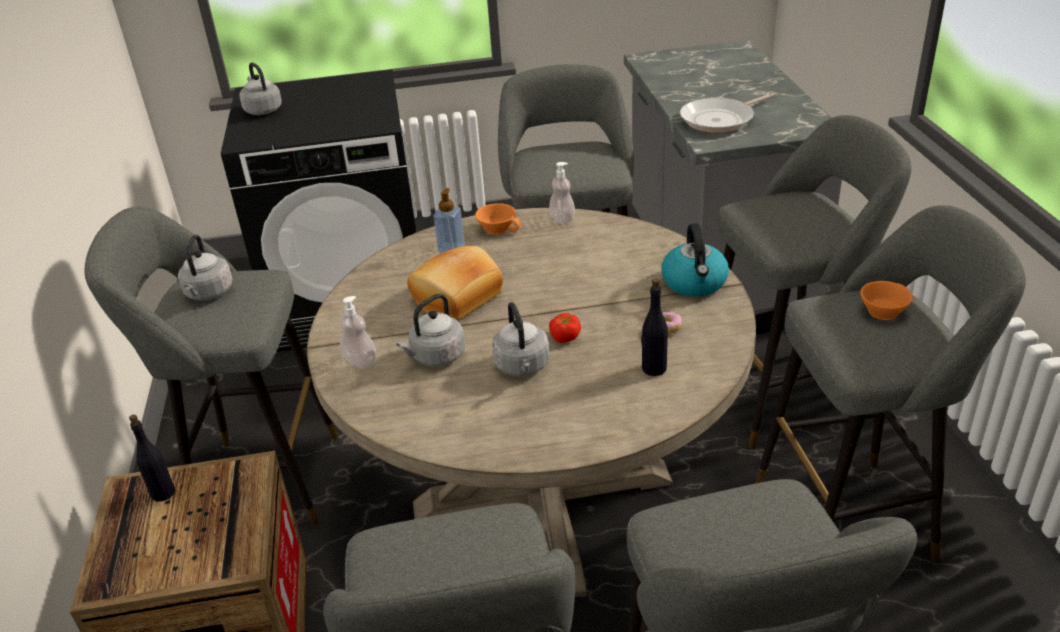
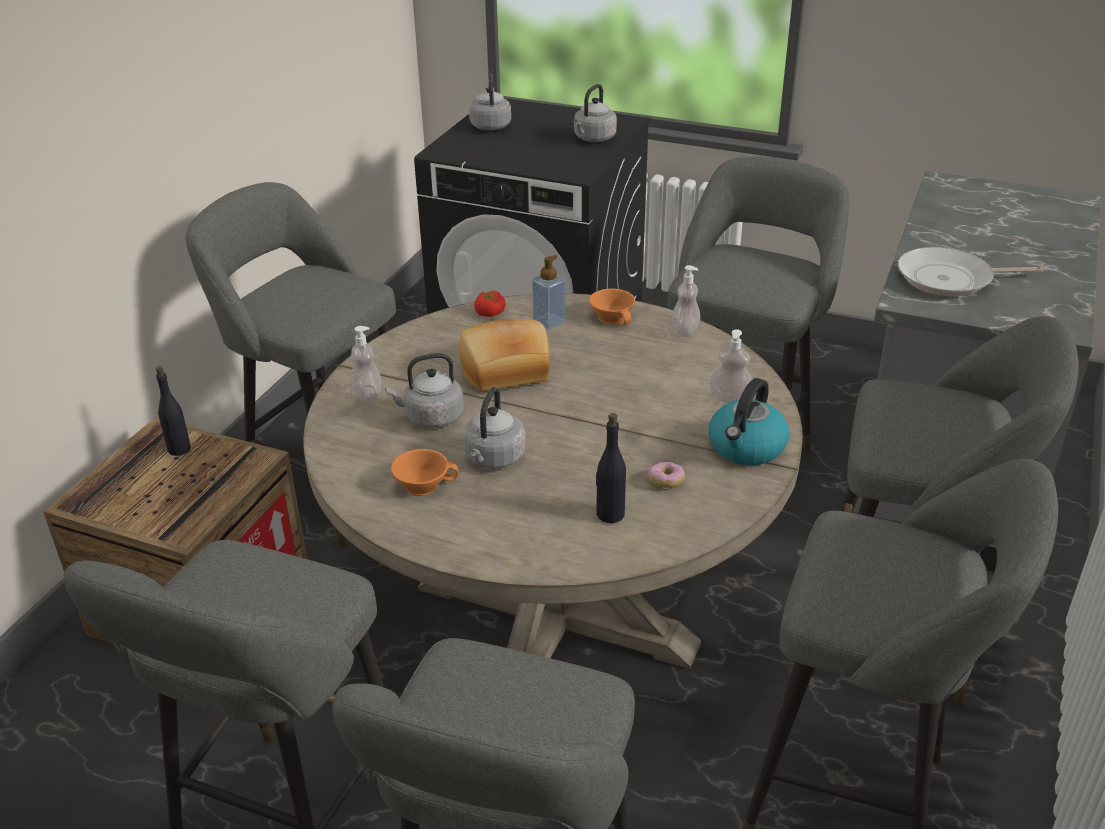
camera: 30 degrees right, 0 degrees up
(208, 293) = (307, 285): grey kettle -> grey kettle (593, 139)
(564, 337) = (561, 447): tomato -> tomato (489, 312)
(646, 254) = (730, 398): none -> soap dispenser
(882, 310) = (913, 560): orange cup -> orange cup (423, 483)

